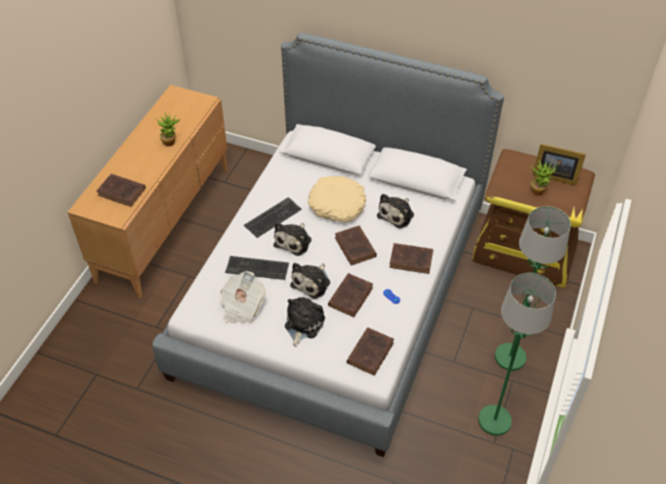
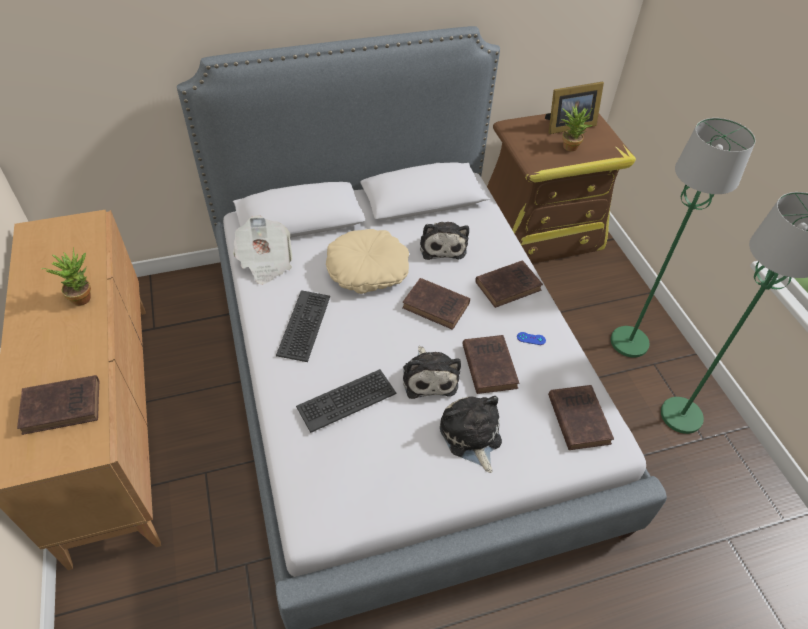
camera: 40 degrees left, 0 degrees up
(241, 306) = (374, 464): newspaper -> newspaper (265, 262)
(294, 241) = (359, 339): plush toy -> none

